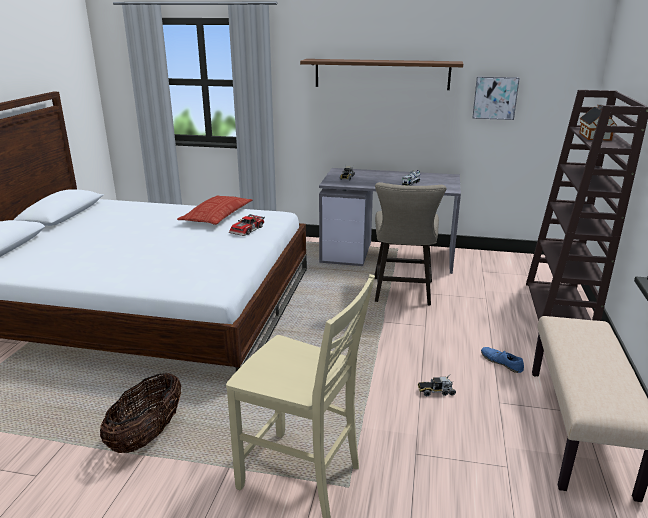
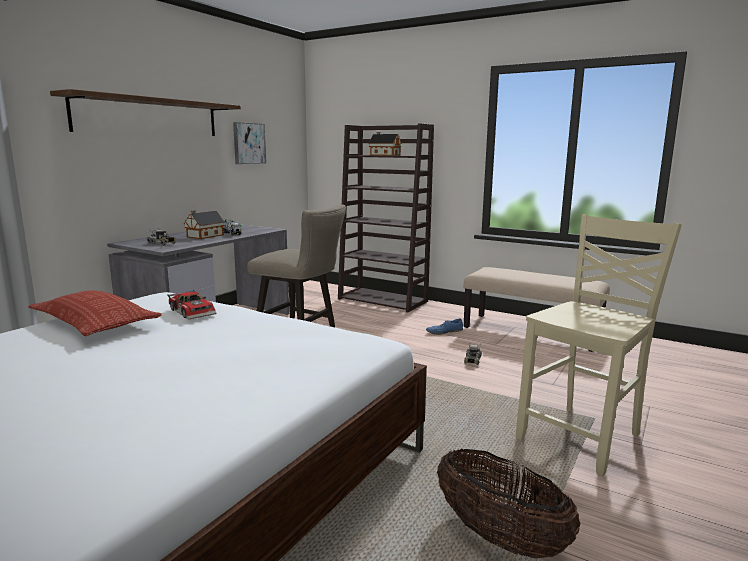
camera: 70 degrees left, 10 degrees down
(388, 180) = (204, 236): none -> toy house

